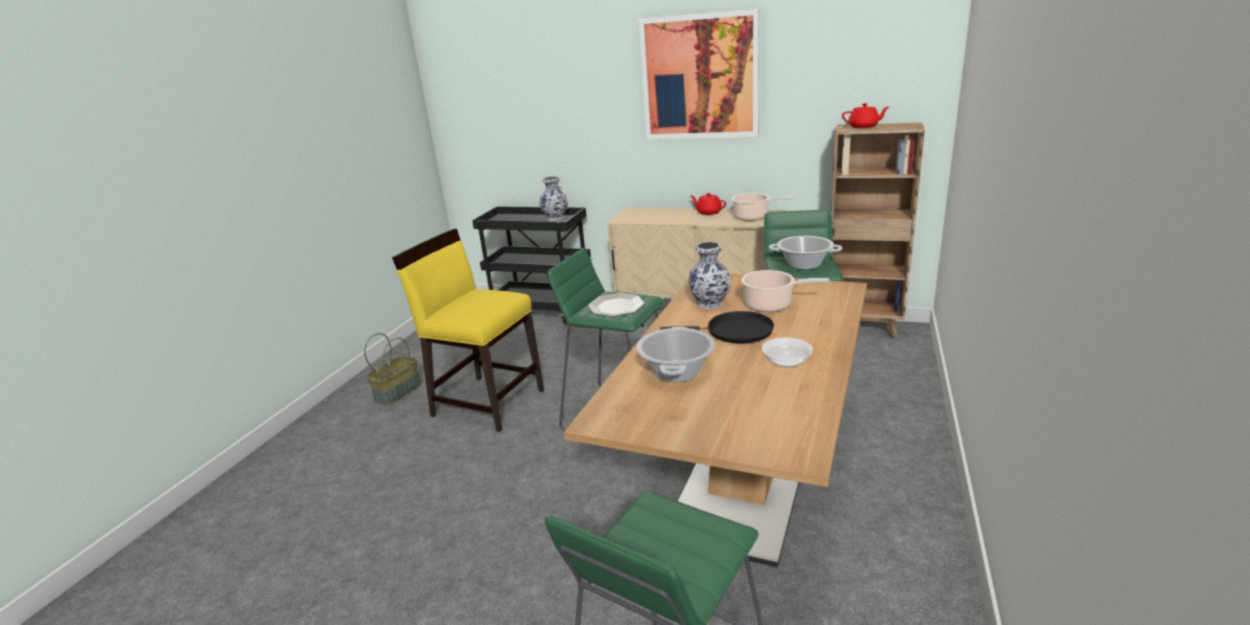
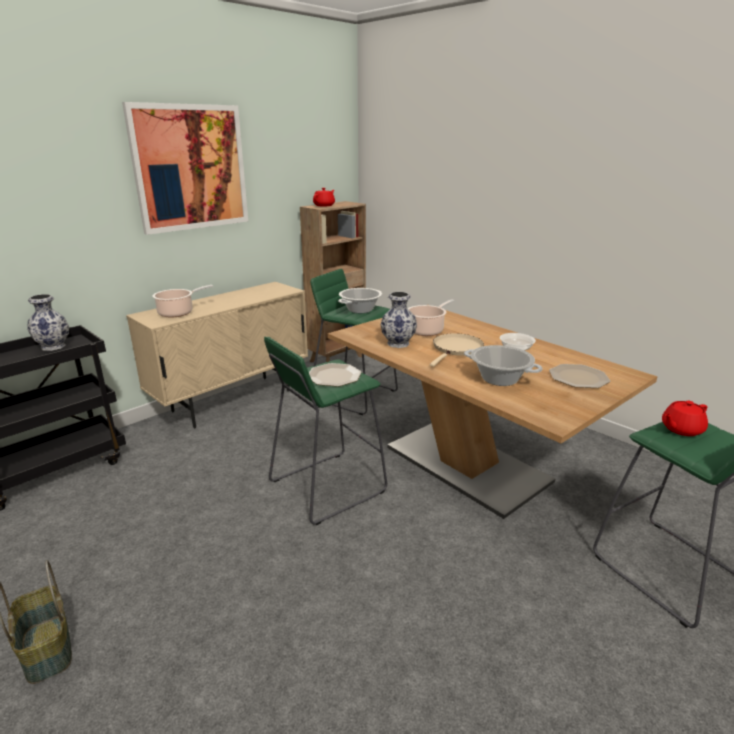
camera: 65 degrees left, 0 degrees up
(487, 402) = (194, 563): yellow chair -> none
(708, 212) = (221, 297): red teapot -> red teapot (681, 429)
(735, 332) = (456, 349): black frying pan -> beige frying pan
(741, 417) = (578, 377): none -> plate
(753, 217) = (266, 291): cooking pot -> cooking pot (178, 313)

